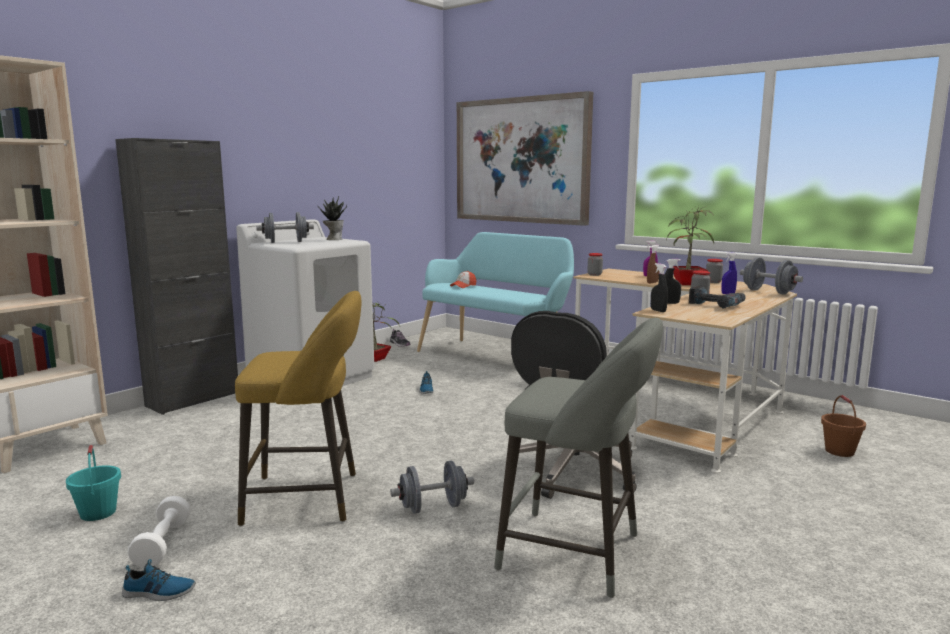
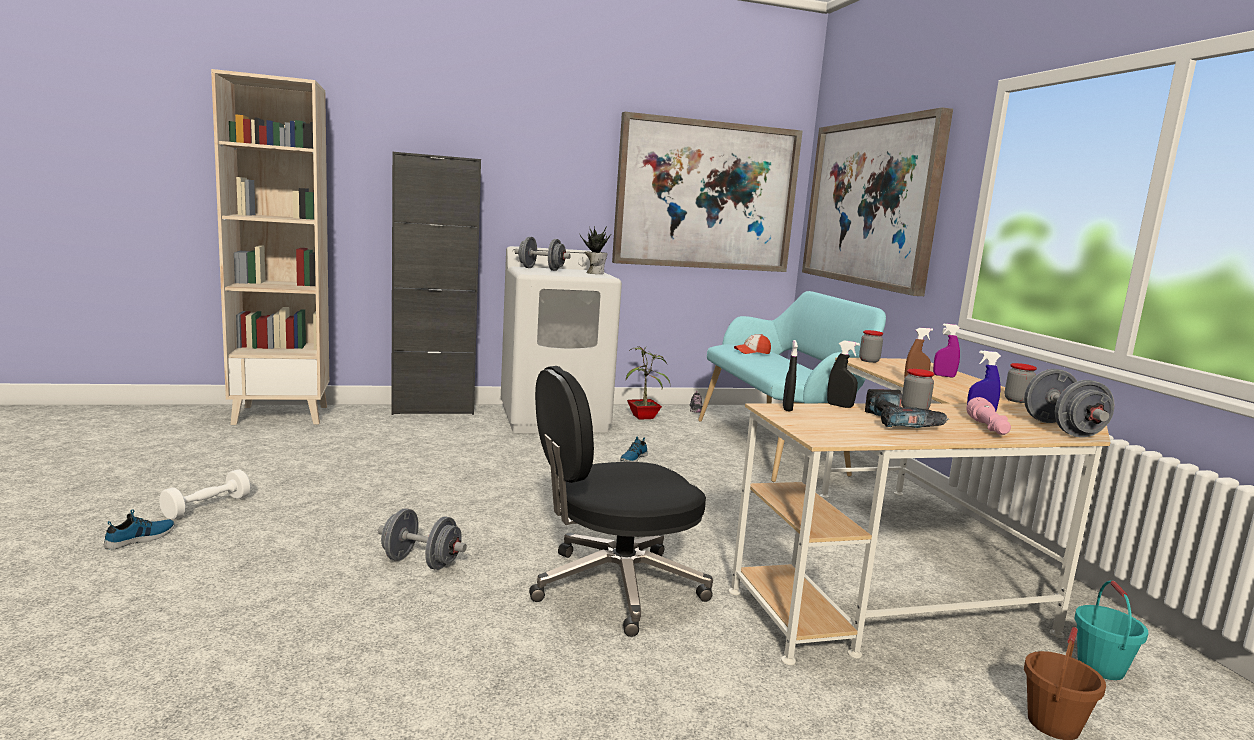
camera: 35 degrees right, 0 degrees up
(97, 513) = (220, 470): turquoise bucket -> turquoise bucket (1100, 667)
(158, 593) = (141, 538): shoe -> shoe turned 90 degrees counterclockwise
(310, 498) = (352, 514): yellow stool -> none
(381, 162) = (706, 196): none -> picture
(578, 554) = (449, 665): grey stool -> none
(686, 284) = (961, 393): potted plant -> none
(750, 299) = (988, 428): none -> pink flashlight

